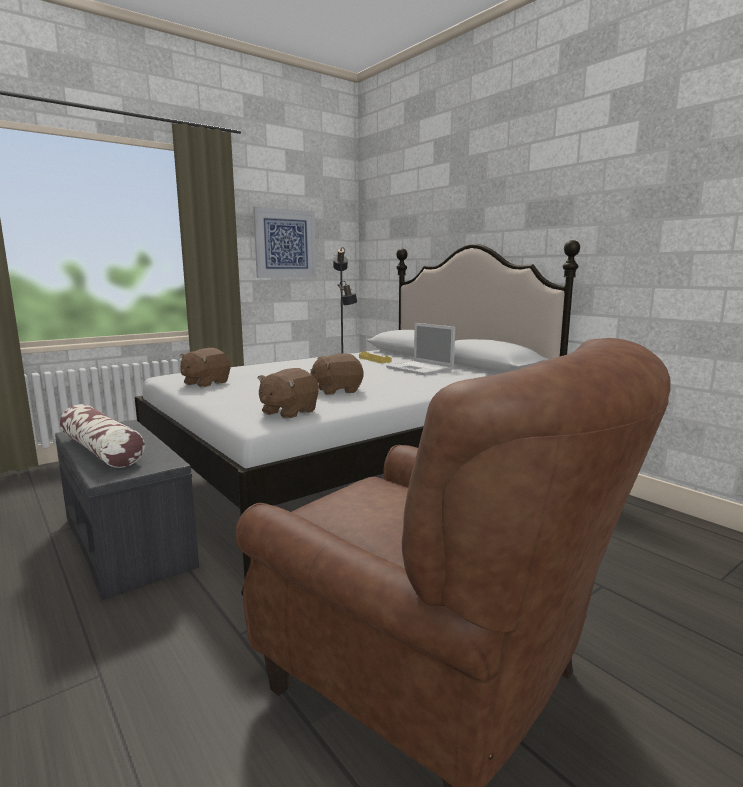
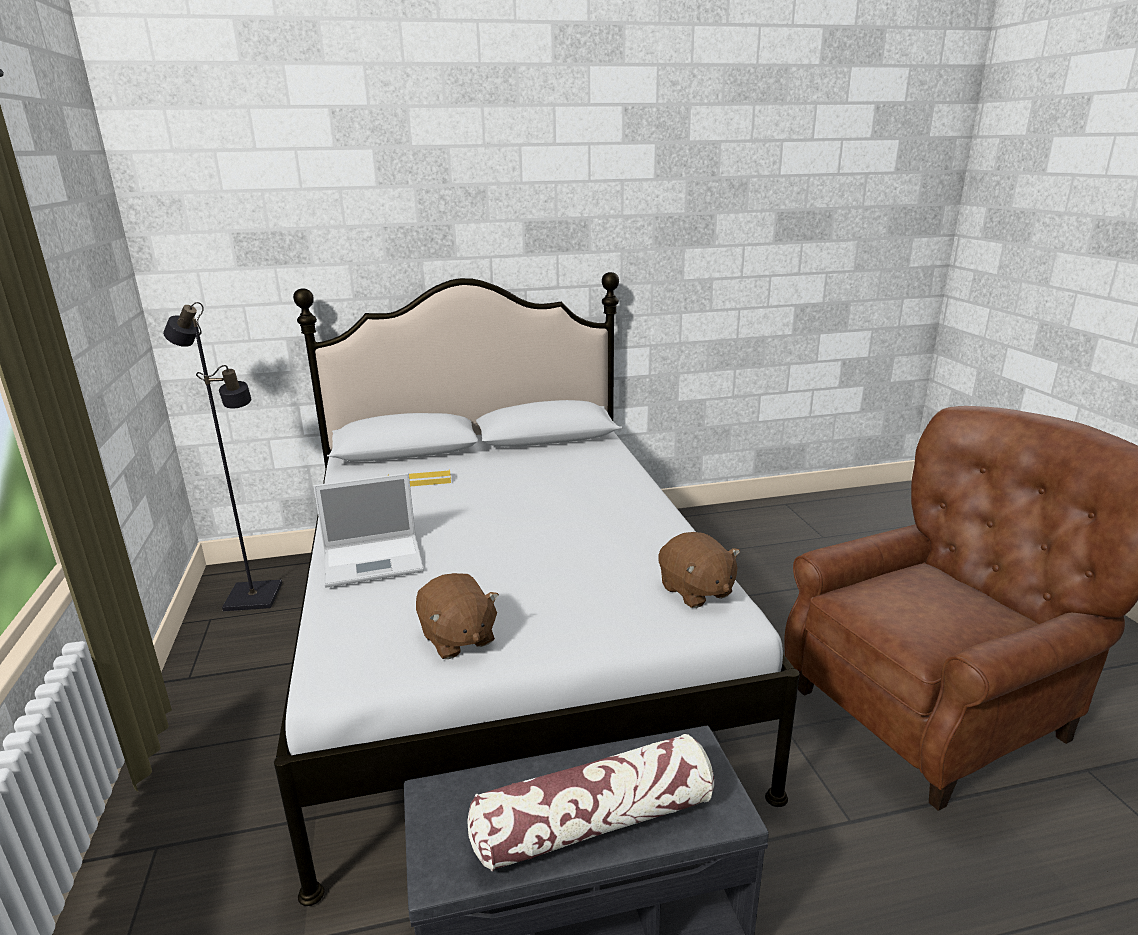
camera: 65 degrees left, 10 degrees up
(285, 243) = (81, 317): picture -> none
(337, 390) = (603, 542): brown plush toy -> none
(420, 369) = (519, 469): laptop -> laptop (375, 560)

